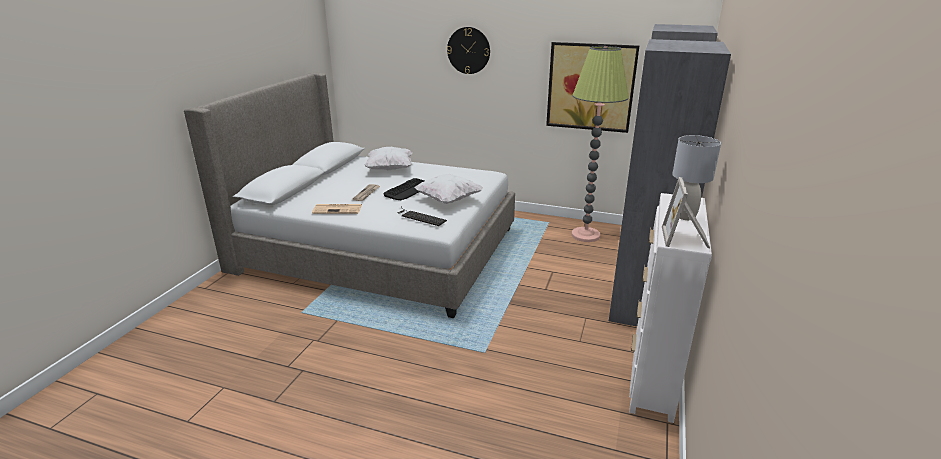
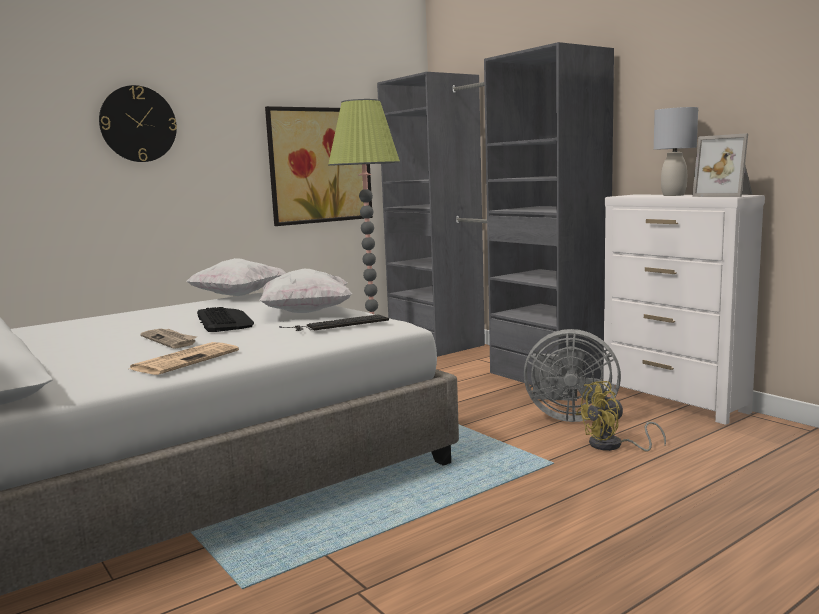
camera: 55 degrees left, 15 degrees down
(390, 169) = (106, 323): white pillow -> white pillow (238, 296)
(533, 368) = (613, 446): none -> yellow fan
(567, 337) = (568, 416): none -> grey fan

